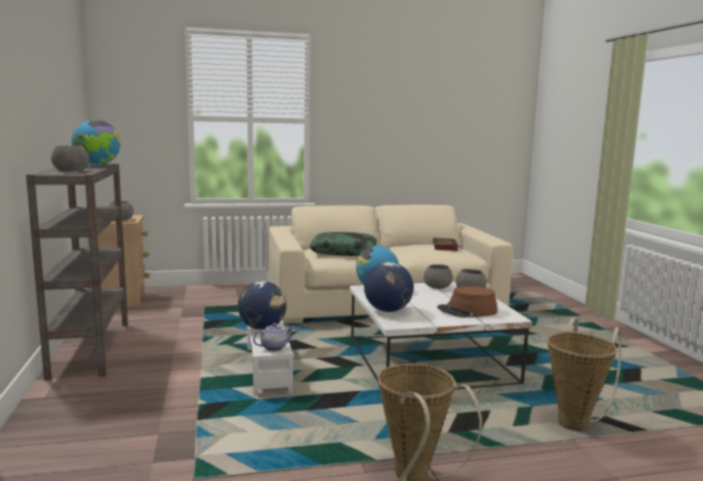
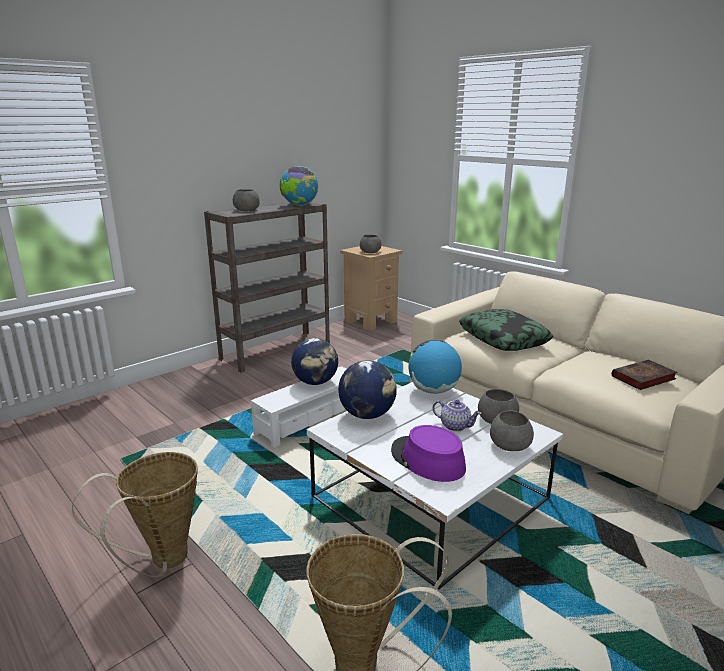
camera: 60 degrees right, 10 degrees up
(274, 347) = (276, 401): teapot -> teapot (455, 426)
(467, 311) = (427, 460): brown hat -> purple hat

